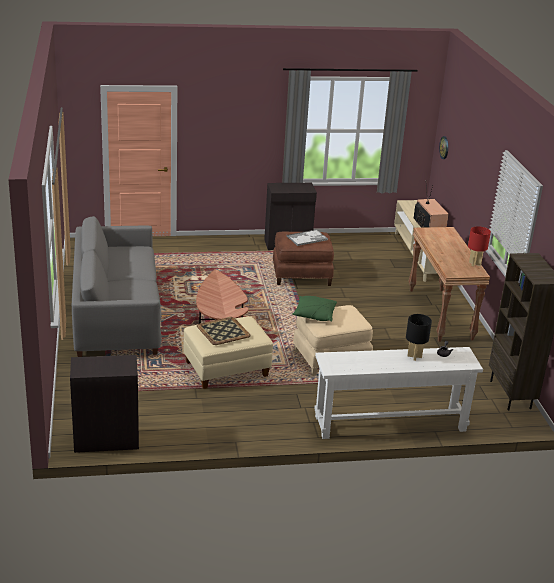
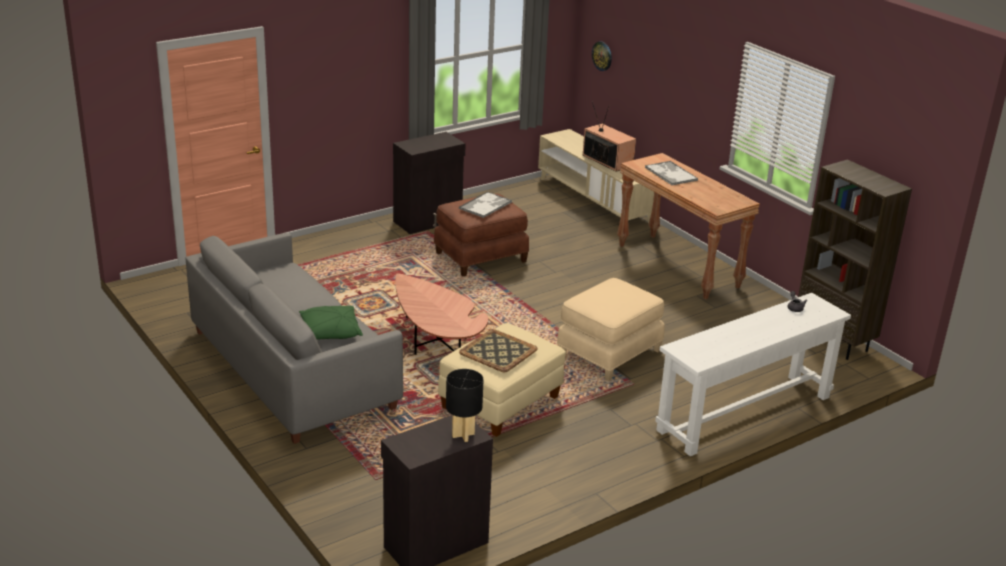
camera: 25 degrees left, 0 degrees up
(314, 315) = (587, 300): green pillow -> green pillow (330, 332)
(414, 357) = (769, 320): black table lamp -> black table lamp (463, 435)
(443, 242) = (670, 174): none -> tray
(474, 264) = (729, 192): red table lamp -> none

